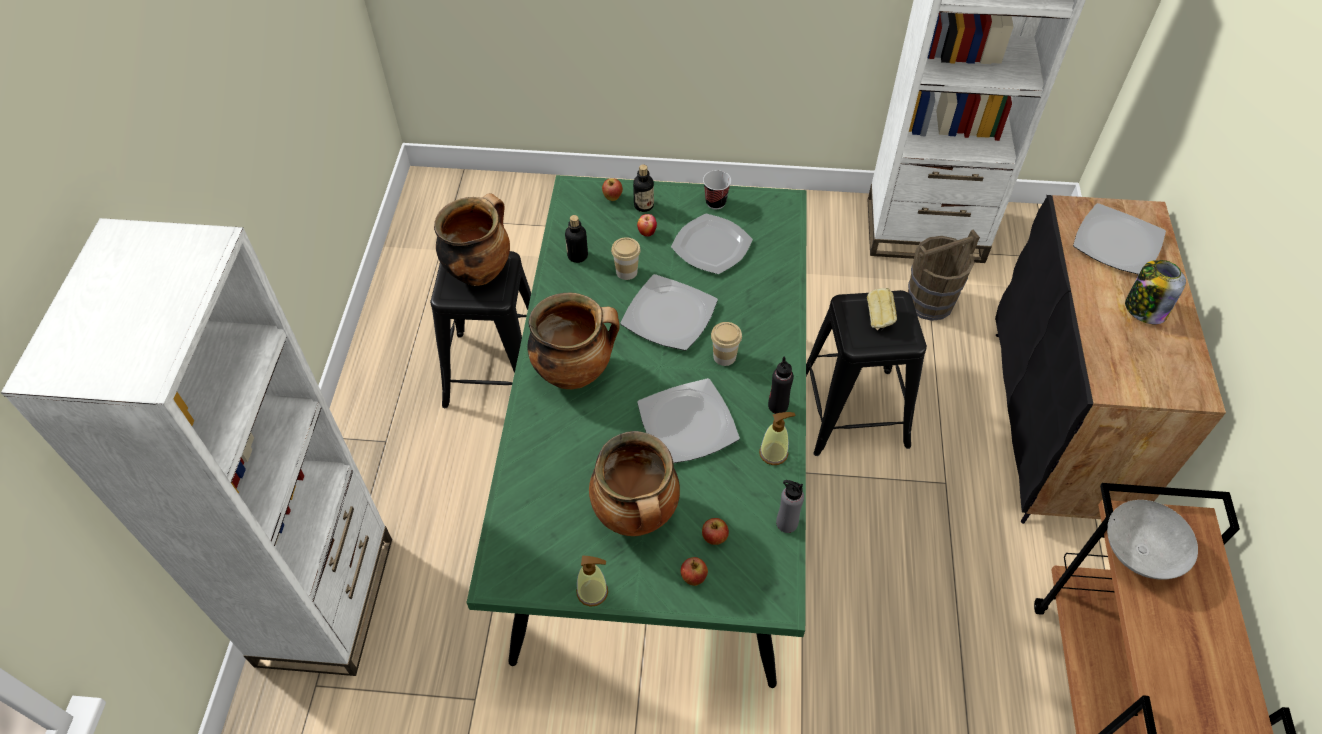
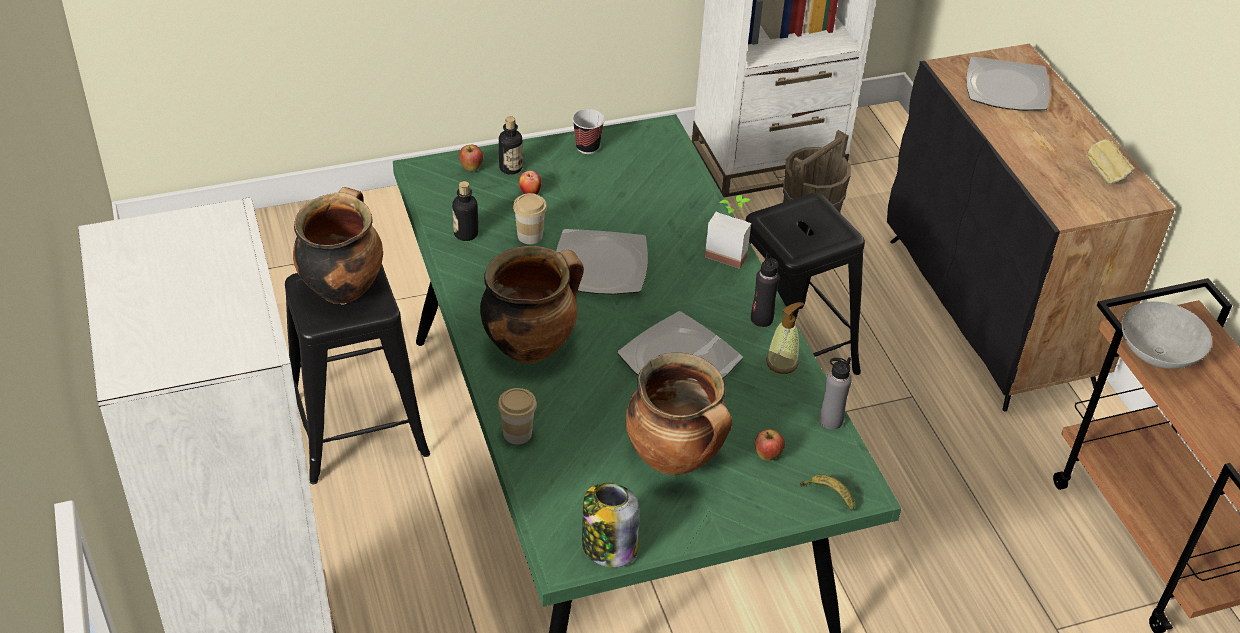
camera: 25 degrees left, 10 degrees down
(592, 592) = (672, 542): soap dispenser -> none
(693, 578) = (767, 497): apple -> none
(712, 246) = (608, 189): plate -> none
(724, 356) = (681, 289): cup -> cup (517, 433)
(747, 594) = (828, 495): none -> banana
(783, 333) = (728, 252): none -> potted plant
(879, 318) = (804, 224): bread -> bread (1105, 175)
(1144, 309) = (1061, 139): jar -> jar (608, 547)

